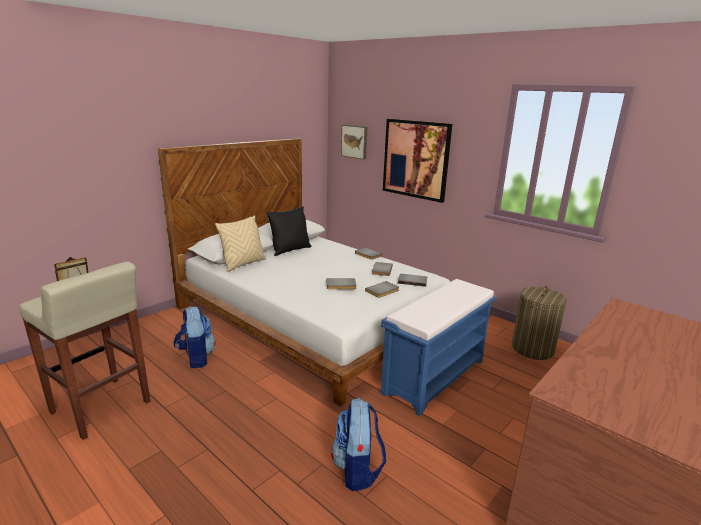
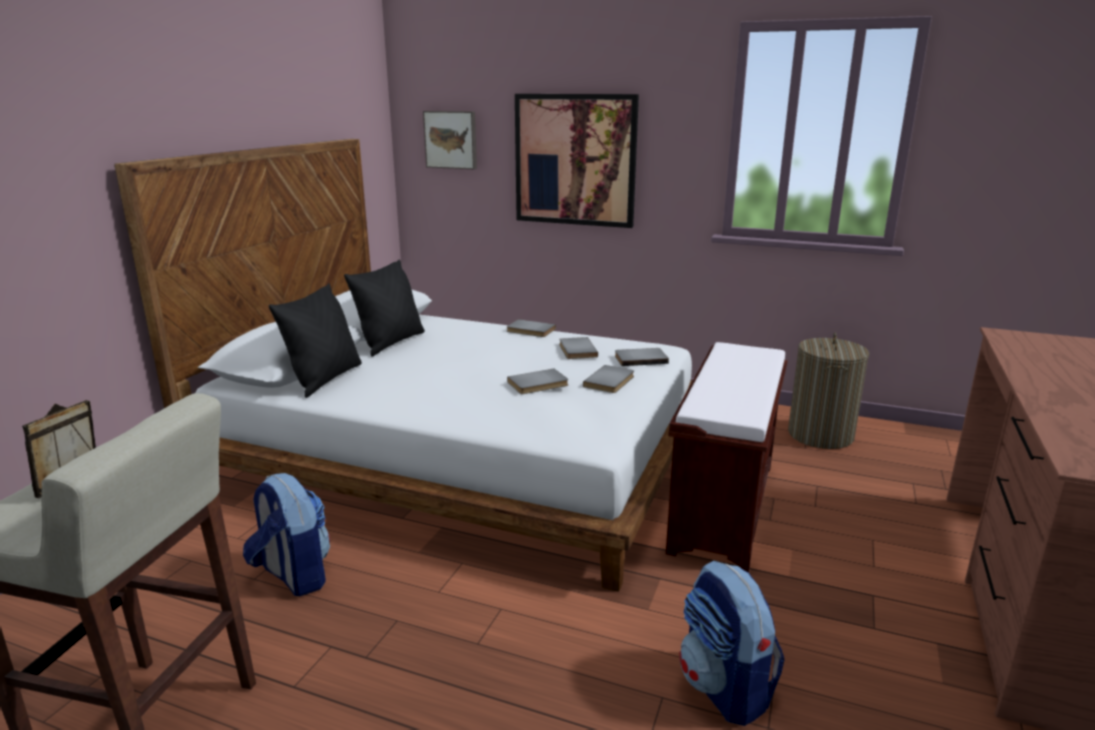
camera: 20 degrees left, 0 degrees up
(243, 264) = (325, 379): beige pillow -> black pillow
(434, 376) = (722, 505): blue bench -> brown bench

